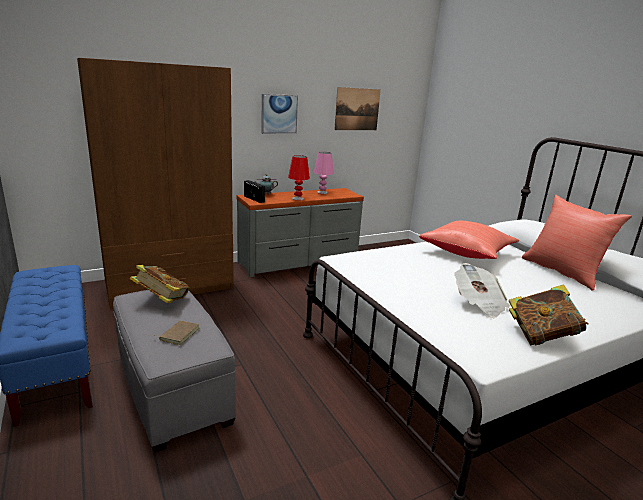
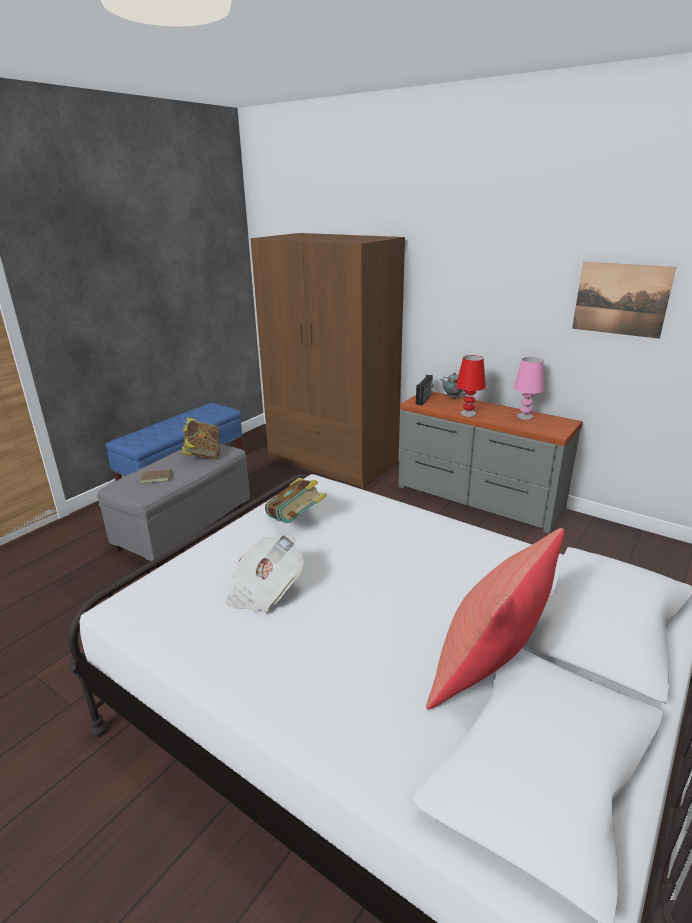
camera: 65 degrees right, 5 degrees up
(279, 114) = (485, 297): picture -> none
(467, 253) = (451, 559): red pillow -> none
(541, 336) = (199, 650): book -> book (296, 521)

